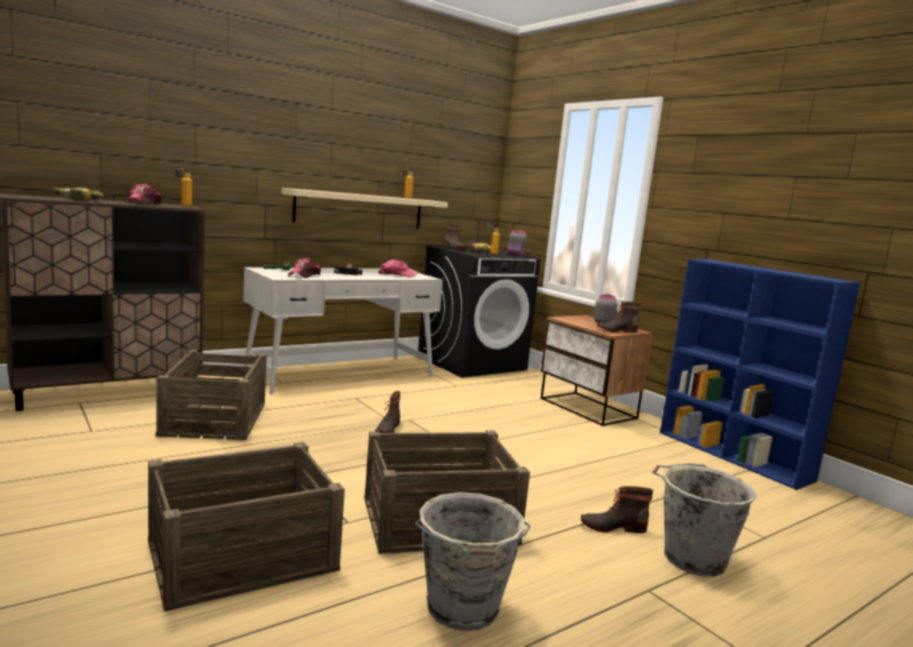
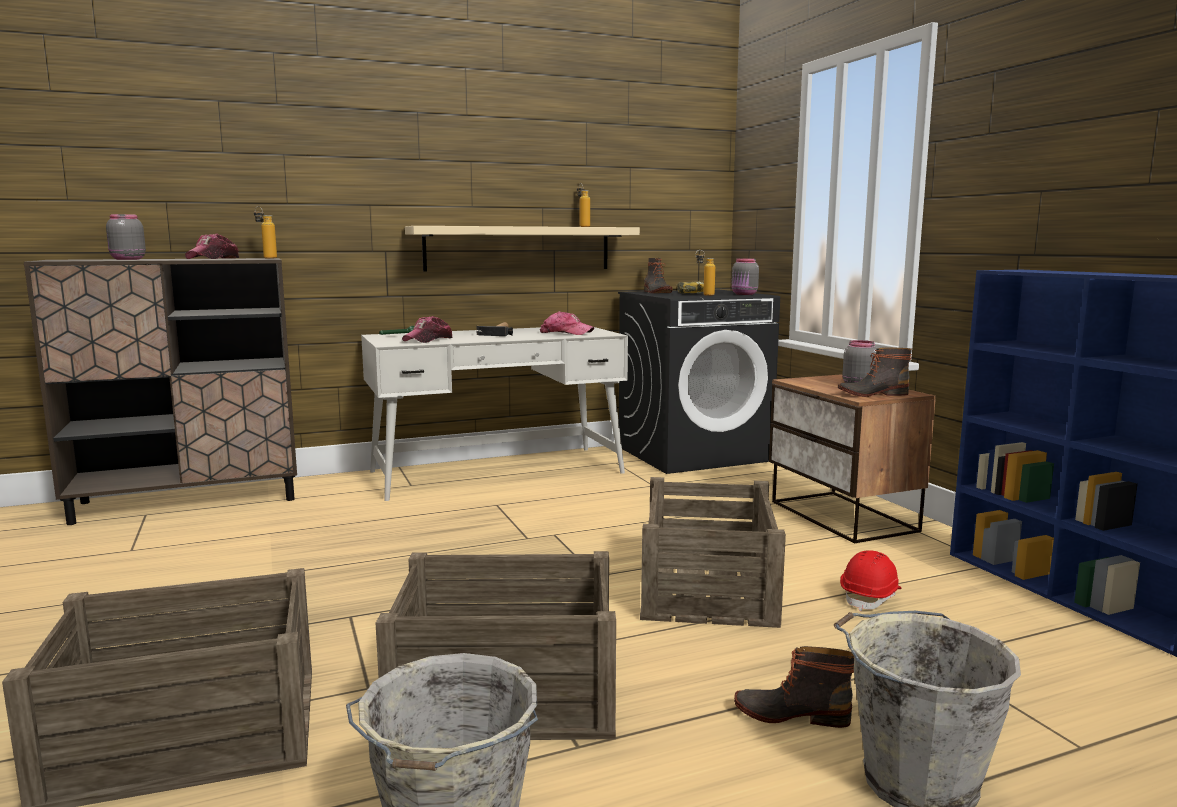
camera: 15 degrees right, 0 degrees up
(76, 199) = (127, 259): power drill -> grey jar
(216, 418) = (293, 533): crate -> crate (709, 586)
(387, 429) = (514, 548): boot -> none
(626, 459) = (870, 597): none -> red hard hat

